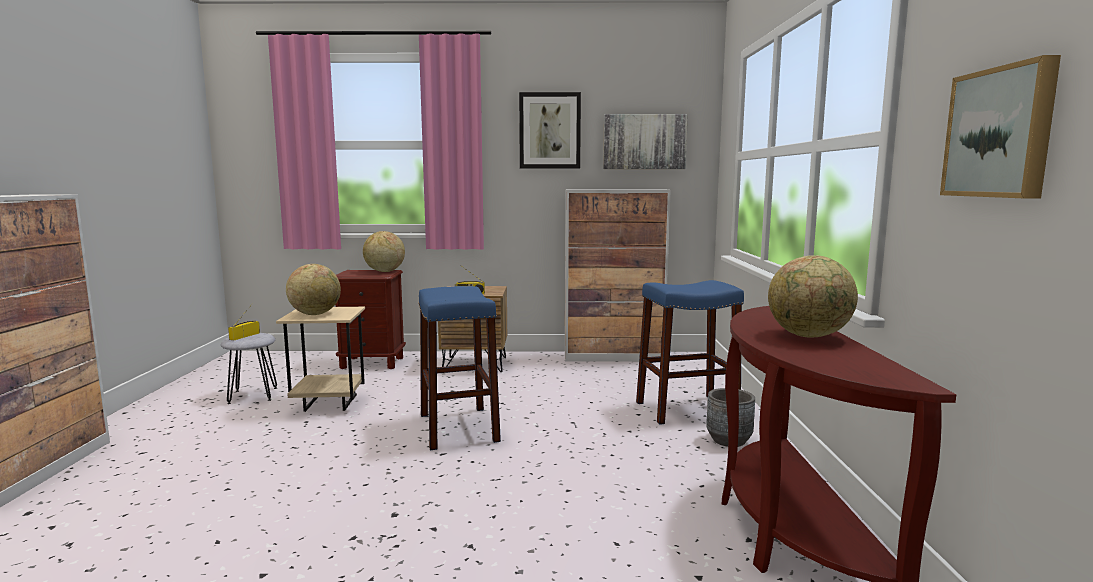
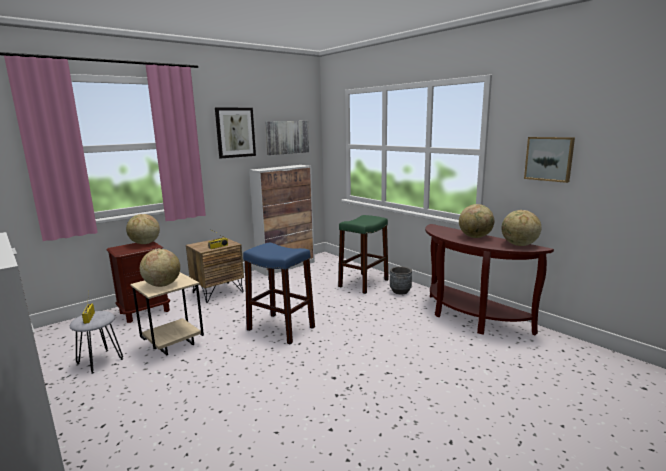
camera: 40 degrees left, 5 degrees up
(686, 409) = (363, 283): blue stool -> green stool
(871, 367) = (519, 245): none -> globe

